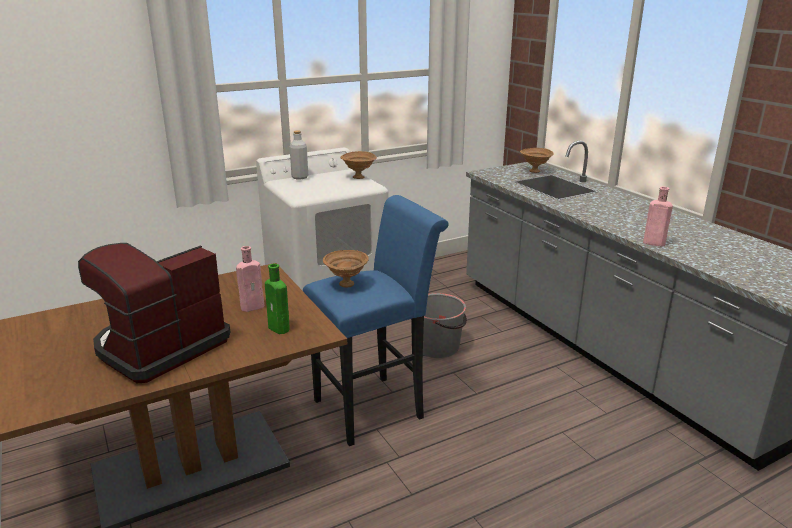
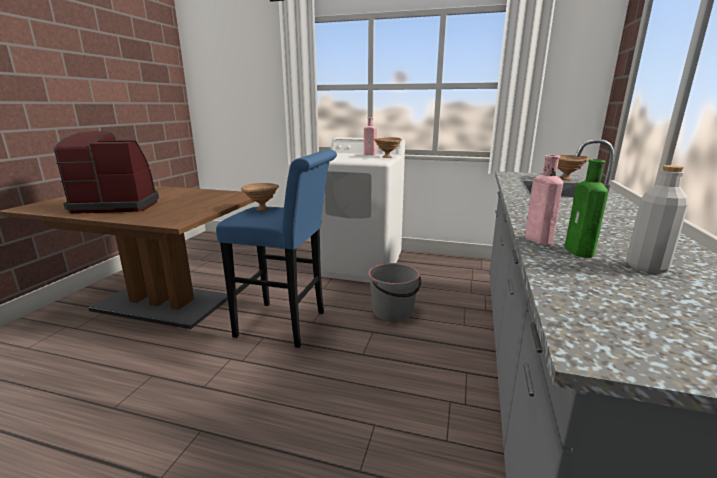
camera: 45 degrees right, 5 degrees down
(254, 306) = (194, 204): pink bottle -> pink bottle (371, 154)
(280, 329) = (170, 215): green bottle -> green bottle (580, 252)
(300, 177) = (351, 152): grey bottle -> grey bottle (646, 267)

